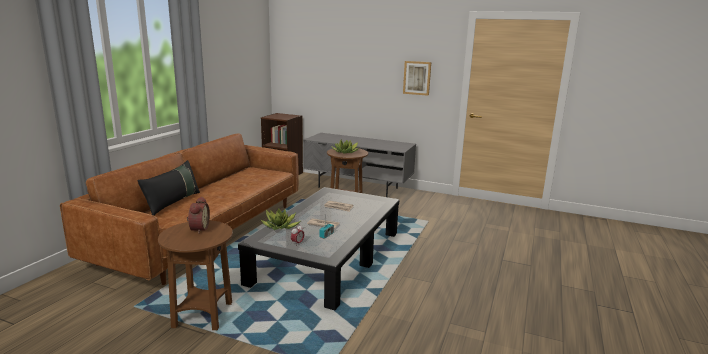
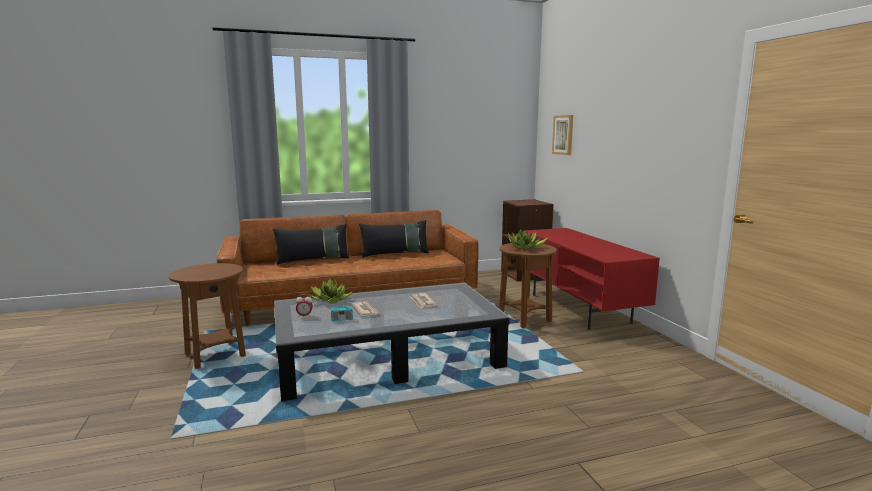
camera: 50 degrees right, 5 degrees down
(198, 229) = (217, 269): alarm clock -> none
(227, 179) = (395, 254): none -> black pillow
(358, 187) = (580, 308): grey tv stand -> red tv stand
(417, 78) = (669, 153): picture -> picture (563, 135)

